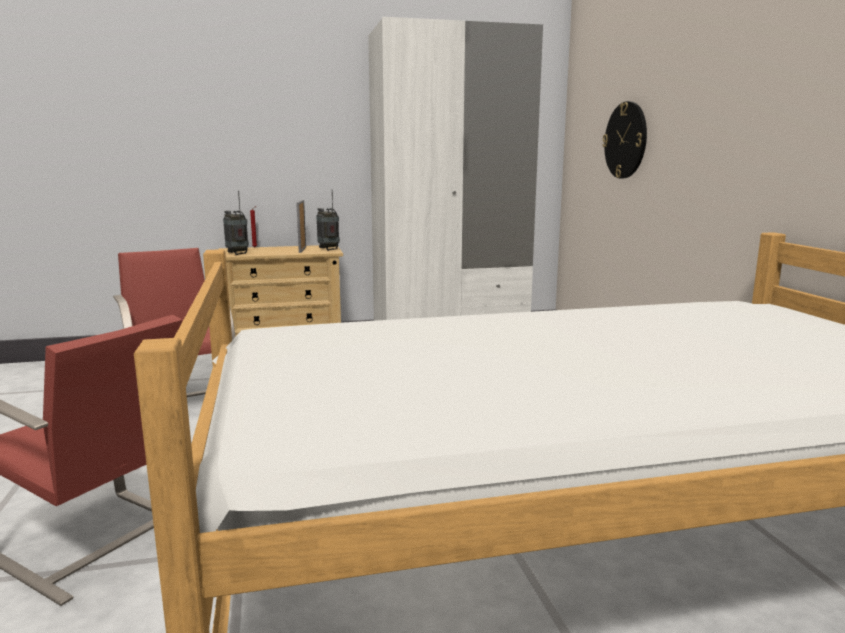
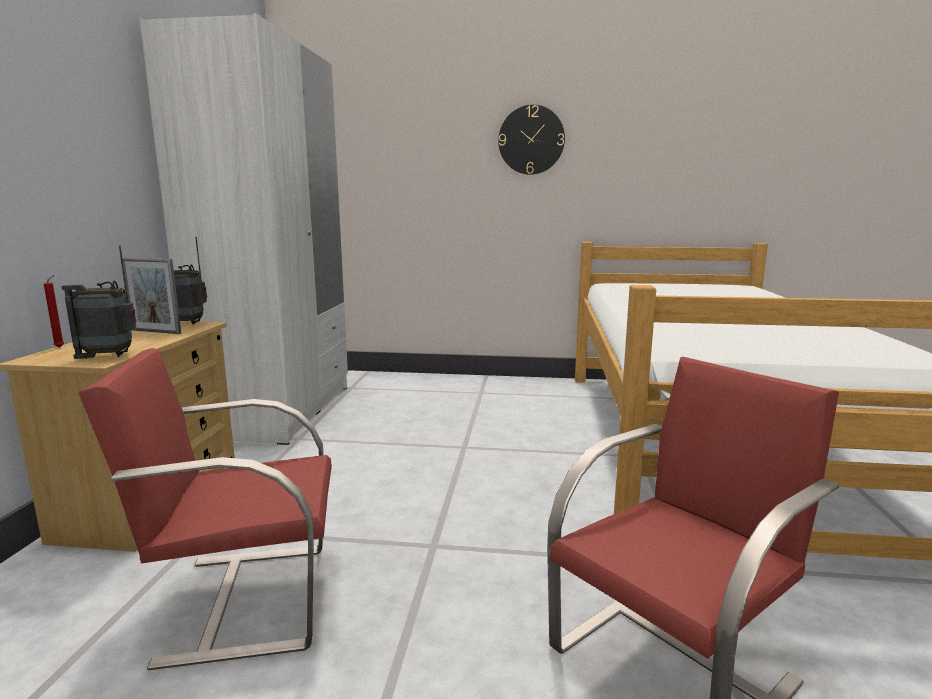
camera: 70 degrees left, 0 degrees up
(626, 140) = (397, 182): wall clock -> wall clock (531, 140)

